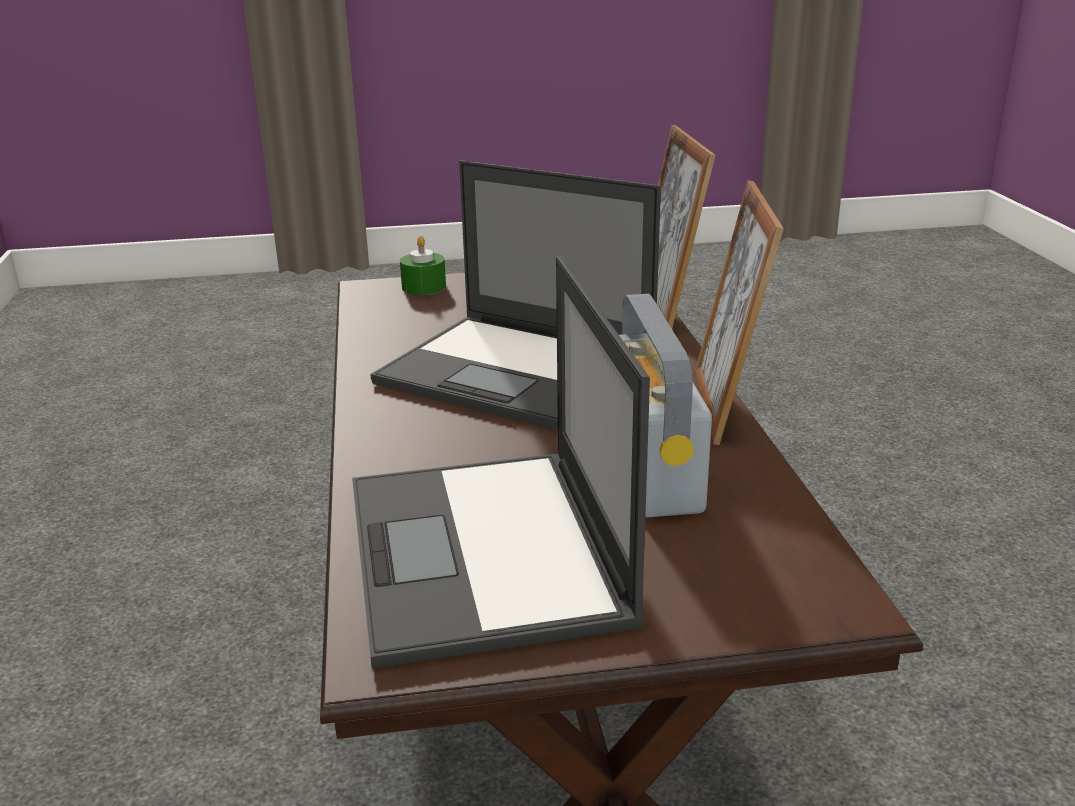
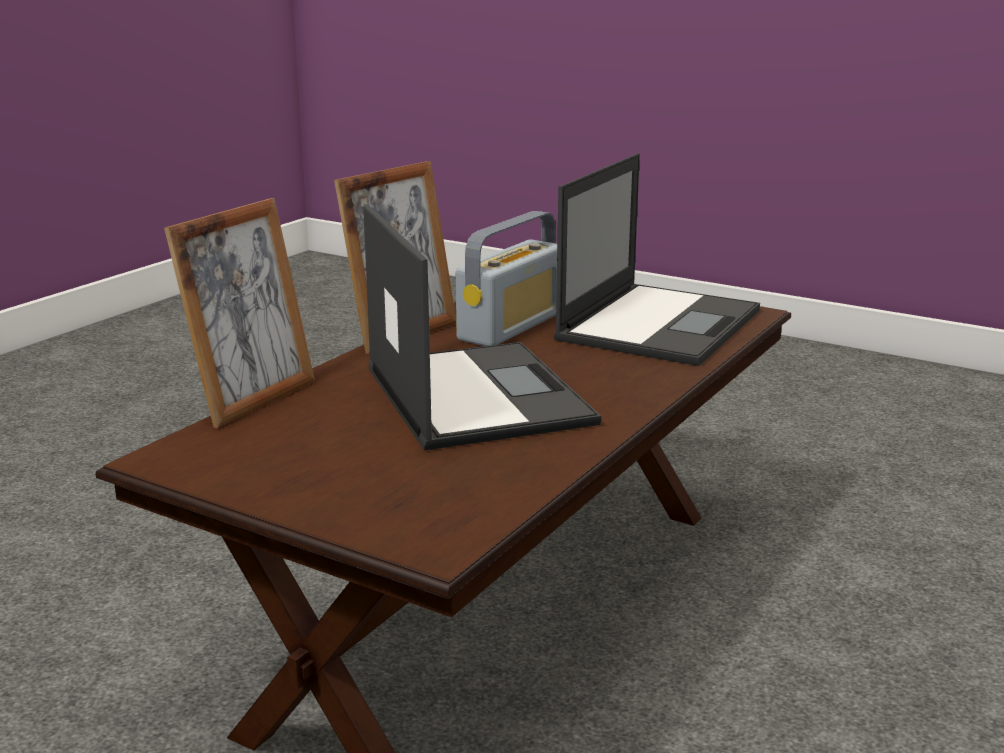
camera: 140 degrees left, 5 degrees down
(424, 287) = (379, 520): green candle -> none

